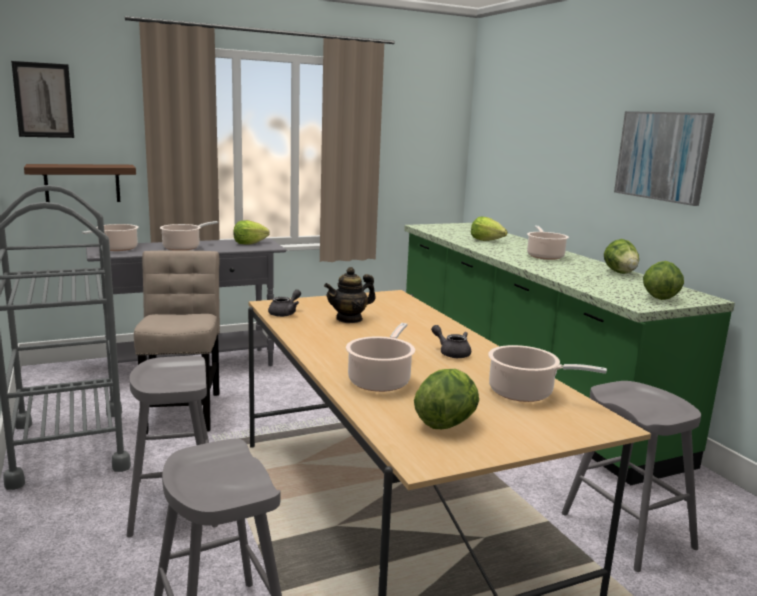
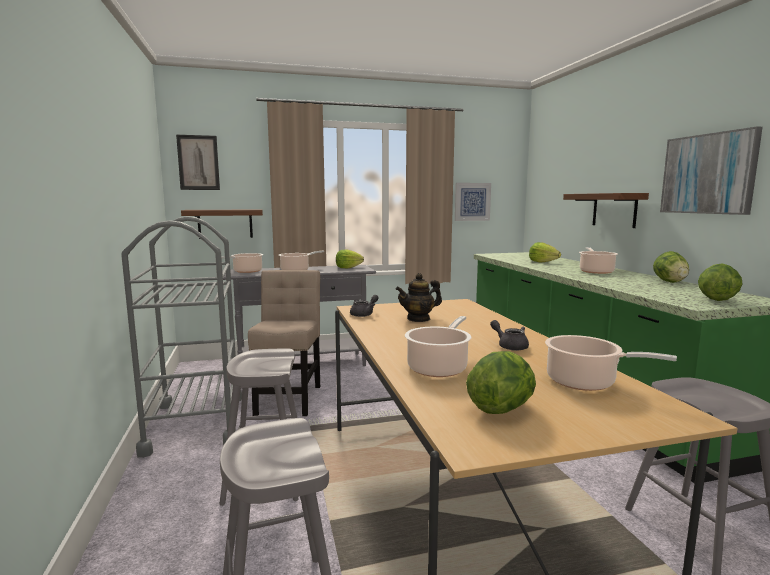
camera: 10 degrees right, 5 degrees down
(403, 158) = (472, 201): none -> picture
(567, 183) = (614, 210): none -> shelf

